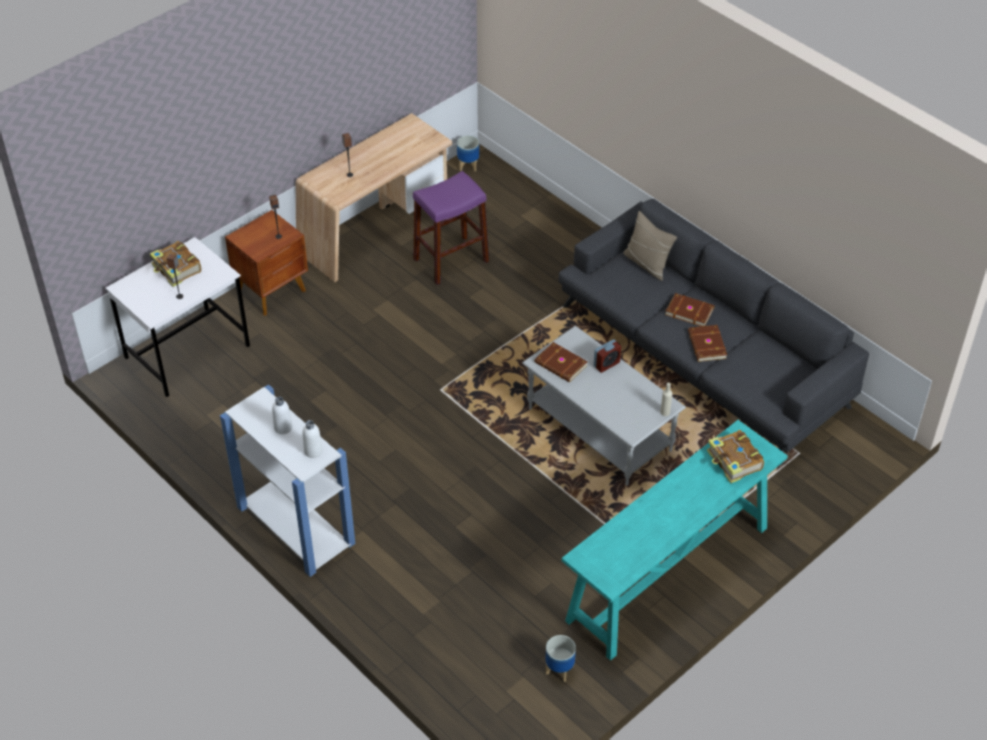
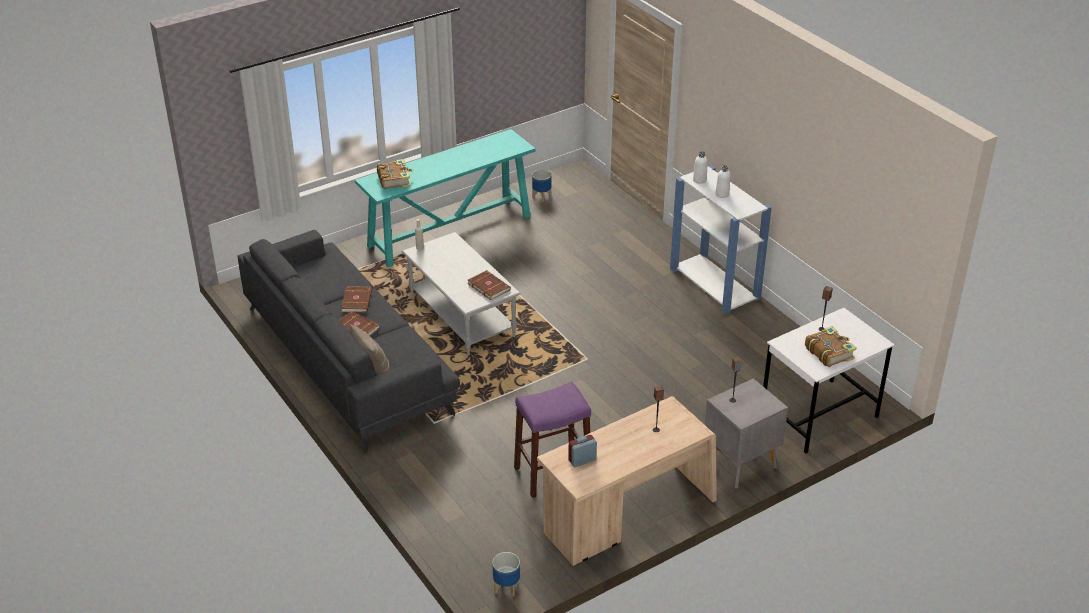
camera: 170 degrees left, 10 degrees down
(272, 291) = (740, 463): brown nightstand -> grey nightstand
(606, 364) = (451, 282): alarm clock -> alarm clock (582, 460)

